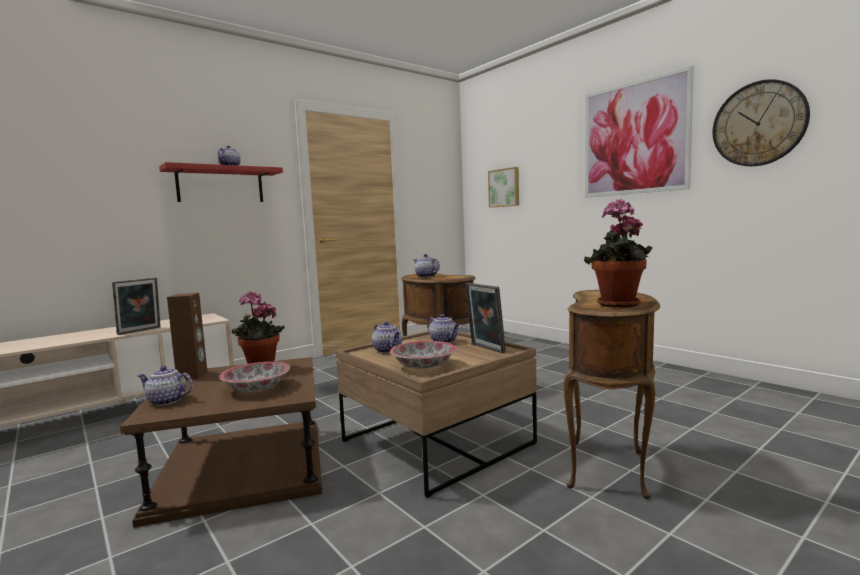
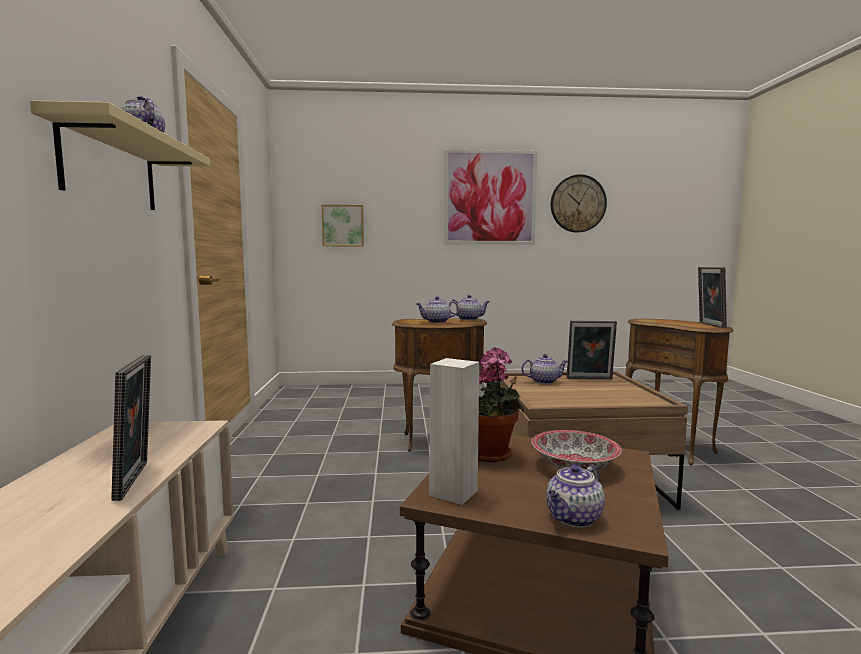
camera: 55 degrees left, 0 degrees up
(192, 375) = (453, 493): brown speaker -> white speaker
(220, 185) = (110, 168): red shelf -> beige shelf
(388, 350) = (549, 397): teapot -> teapot (469, 319)
(423, 366) = (624, 399): bowl -> none
(618, 305) = (709, 325): potted plant -> picture frame

